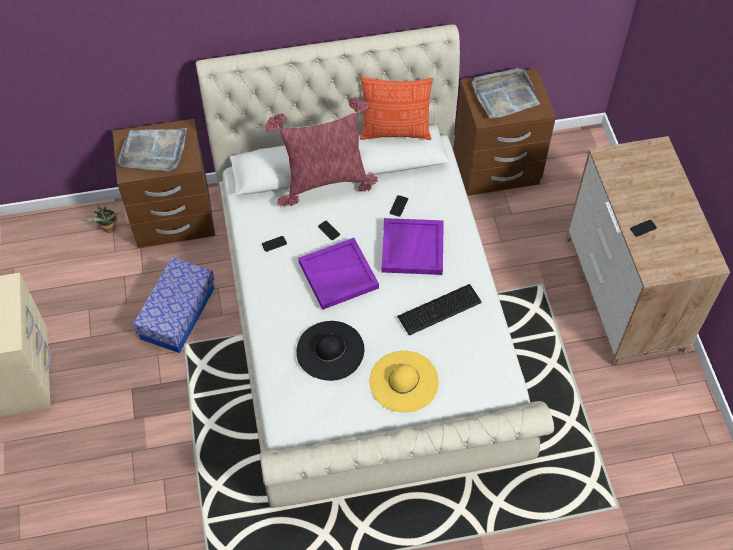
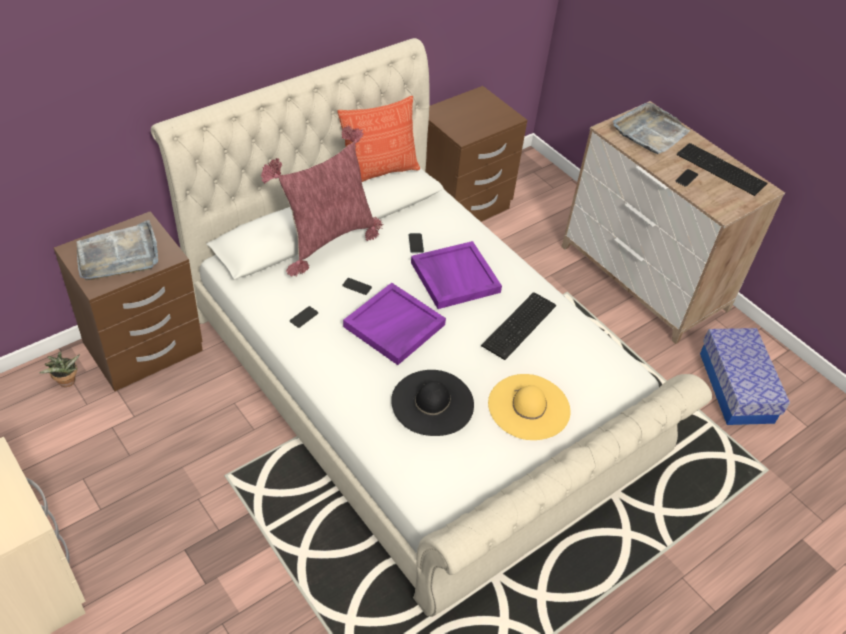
camera: 30 degrees left, 10 degrees down
(178, 313) = (200, 445): storage box -> storage box (736, 387)
(504, 95) = (468, 113): grey tray -> grey tray (650, 132)
(683, 230) = (721, 170): none -> keyboard

